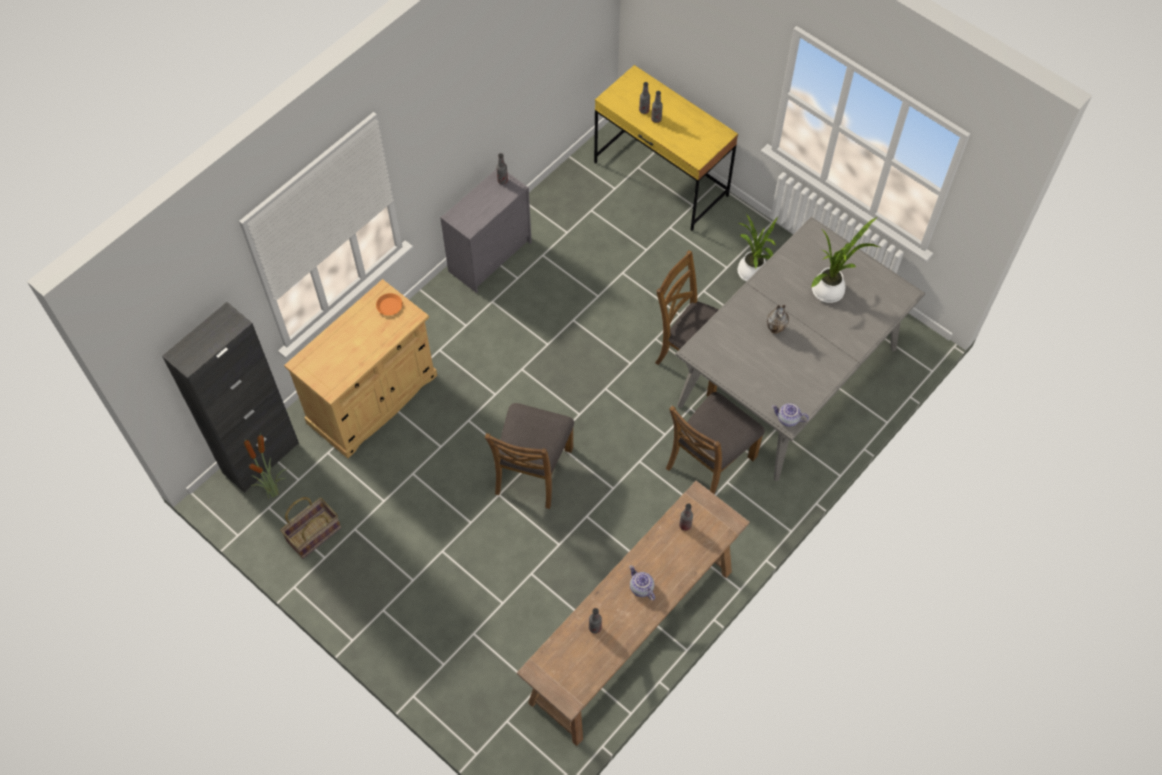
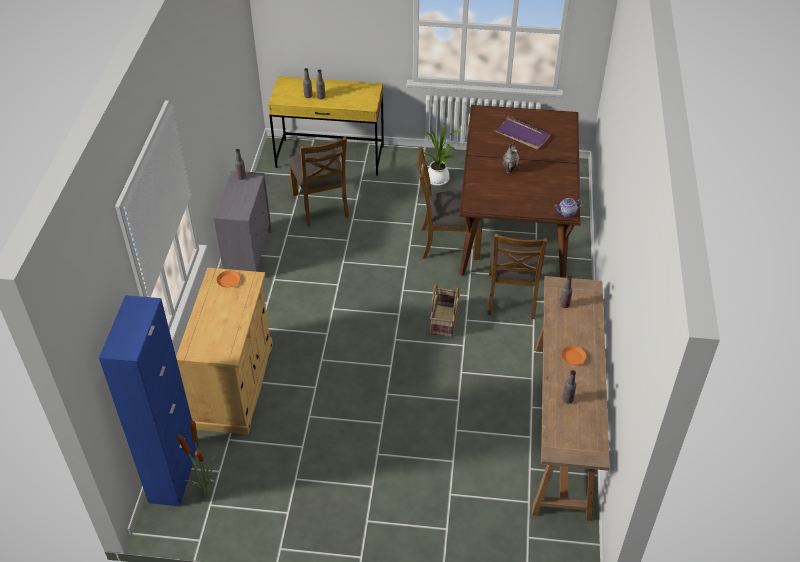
camera: 35 degrees left, 15 degrees down
(261, 458) = (174, 474): black cabinet -> blue cabinet
(313, 533) = (264, 501): basket -> basket (444, 320)
(532, 470) = (397, 365): brown chair -> brown chair (321, 205)
(641, 588) = (573, 357): teapot -> orange plate
(787, 378) = (515, 224): grey dining table -> brown dining table
(830, 289) = (522, 135): potted plant -> purple tray

